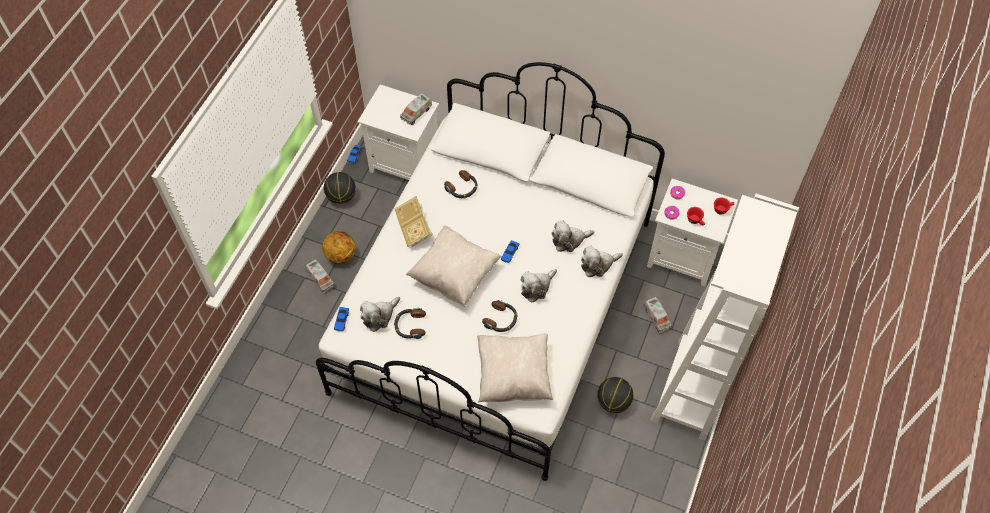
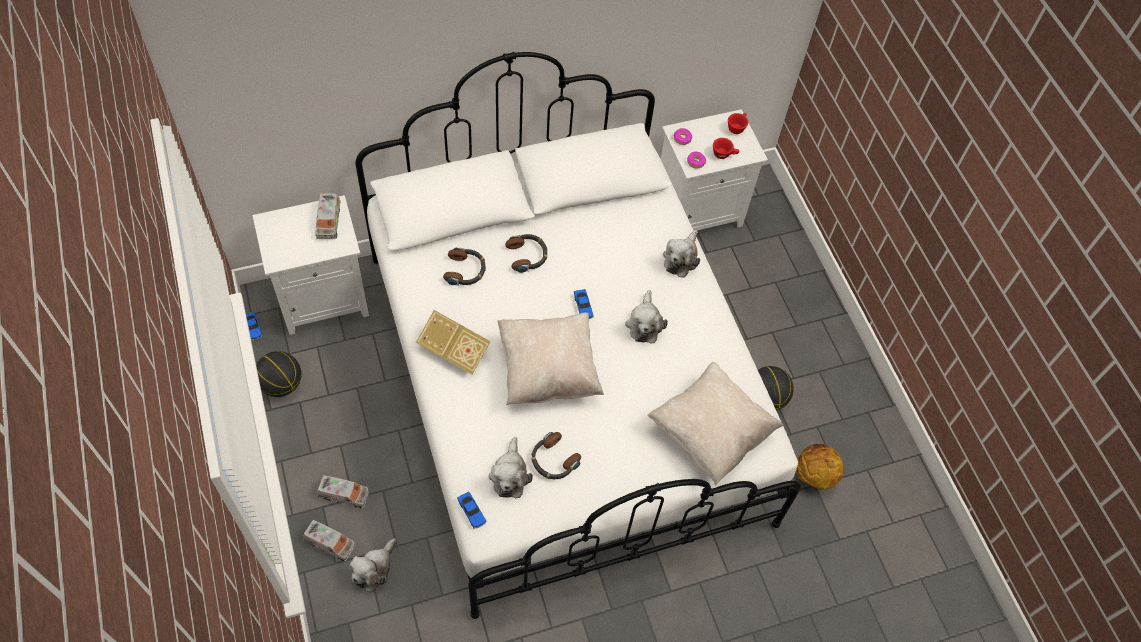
camera: 45 degrees left, 0 degrees up
(340, 255) = (342, 451): basketball -> basketball (813, 475)
(501, 319) = (641, 383): headphones -> headphones (527, 255)
(569, 240) = (629, 252): plush toy -> plush toy (374, 569)
(656, 317) = (728, 286): toy truck -> toy truck (330, 543)
(691, 389) = (820, 334): white bookcase -> none

